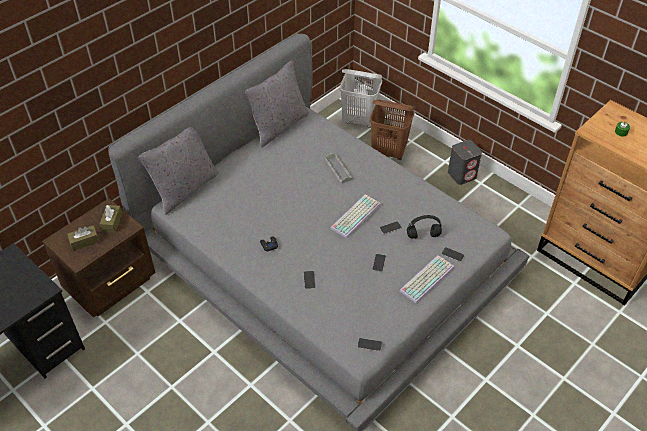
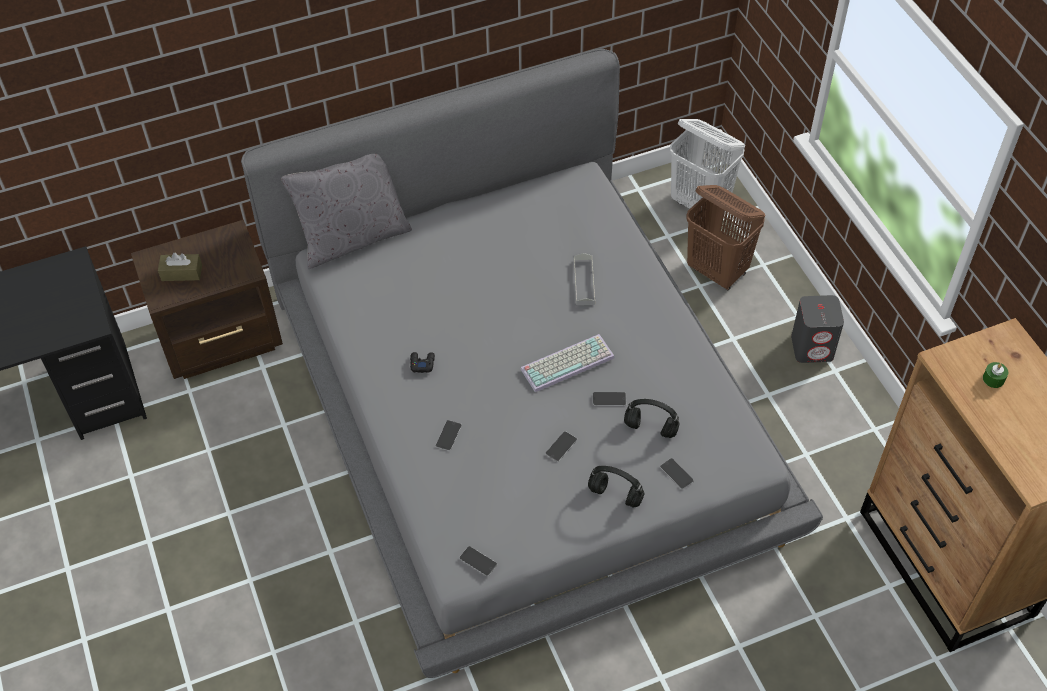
camera: 25 degrees right, 5 degrees up
(112, 222) = (229, 257): brown tissue box -> none
(278, 126) = (536, 182): grey pillow -> none
(426, 278) = (616, 495): keyboard -> black headphones

